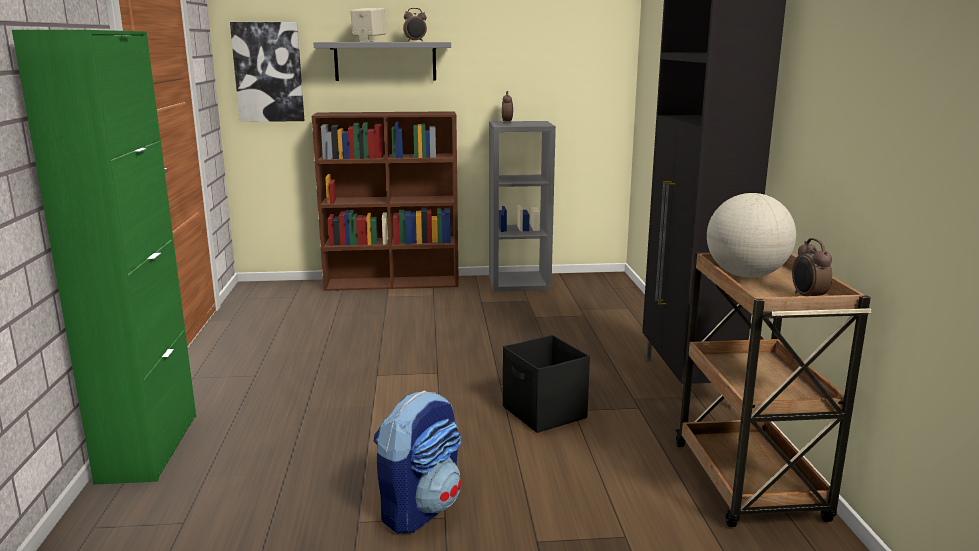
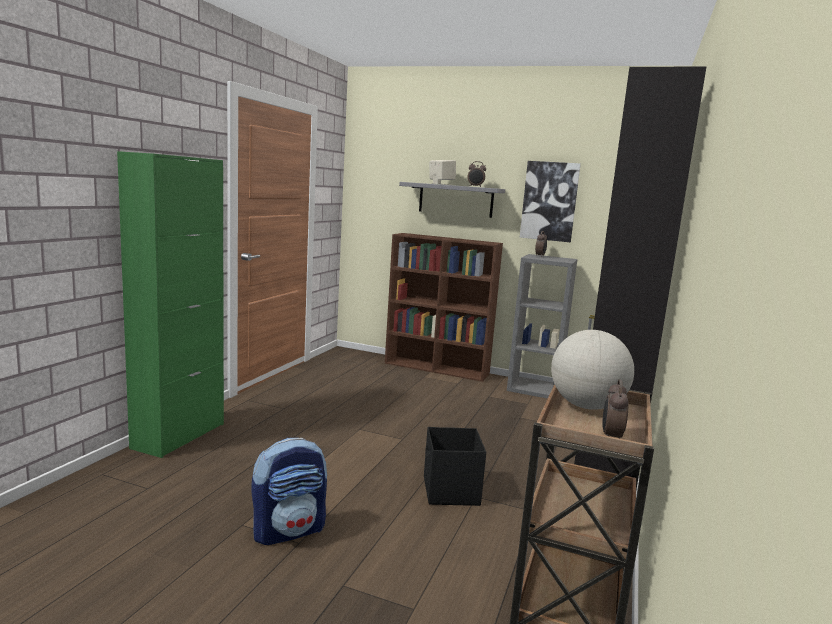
camera: 25 degrees right, 5 degrees down
(268, 72) = (375, 201): picture -> picture (549, 201)

